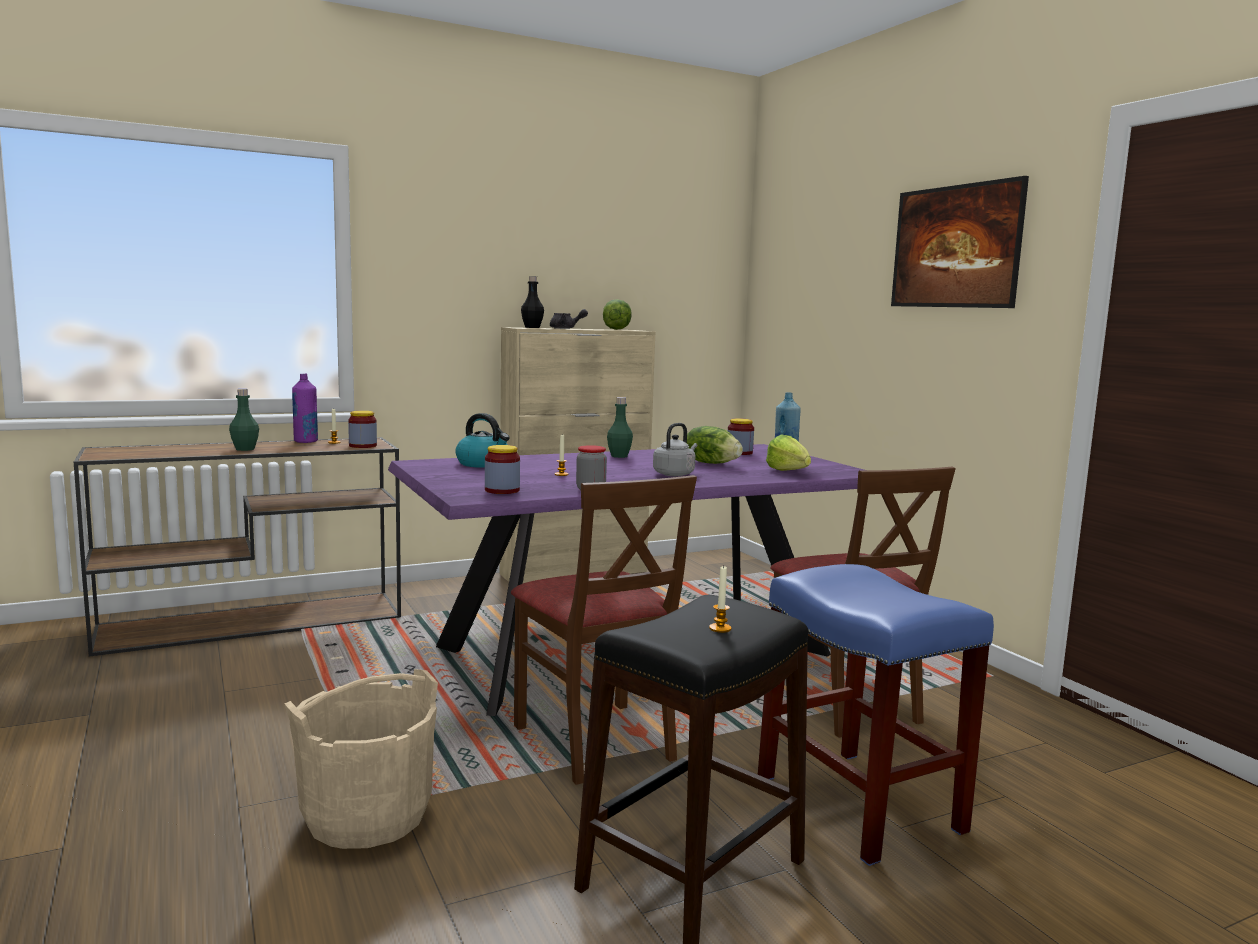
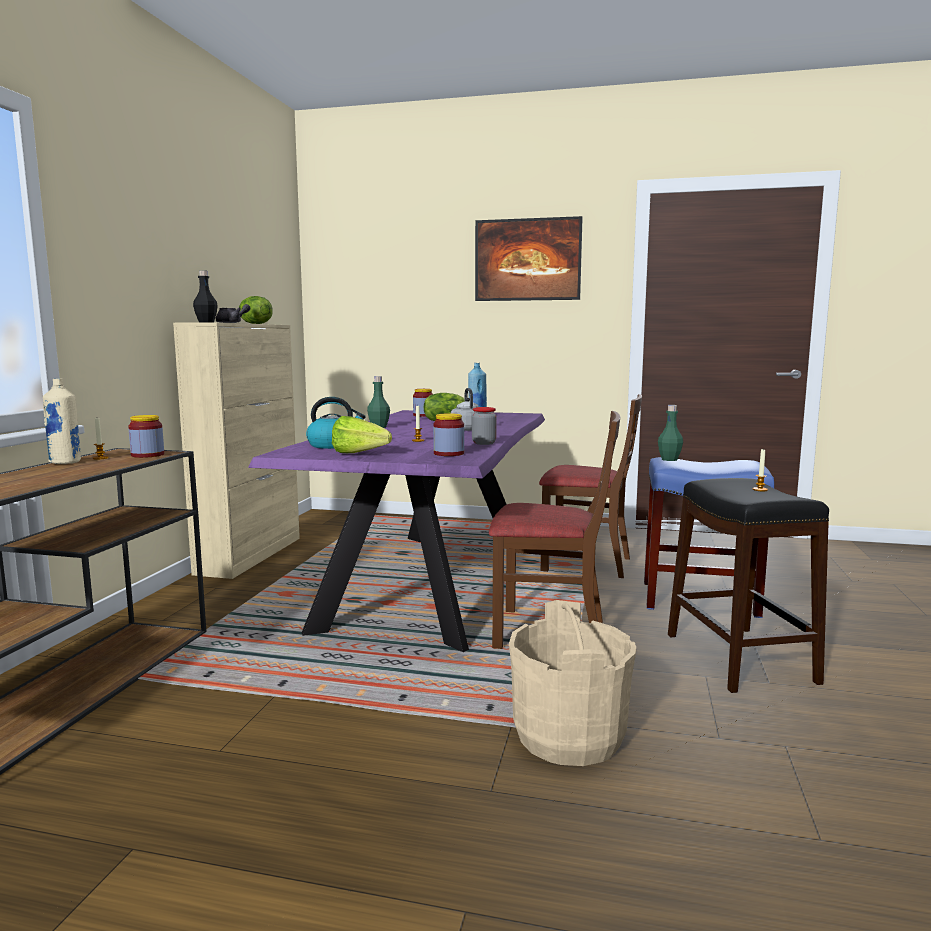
camera: 50 degrees left, 0 degrees up
(245, 449) = (42, 478): green bottle -> green bottle (669, 459)
(305, 441) = (65, 462): purple bottle -> beige bottle
(790, 473) = (506, 419): lettuce -> lettuce (363, 454)

